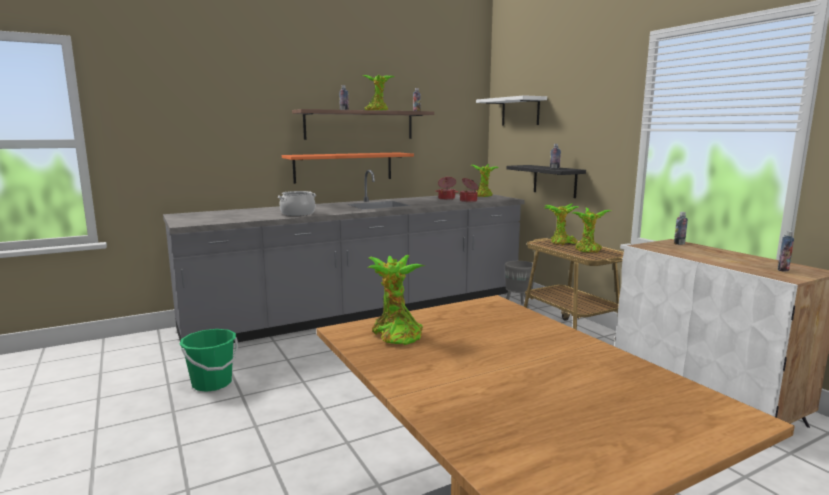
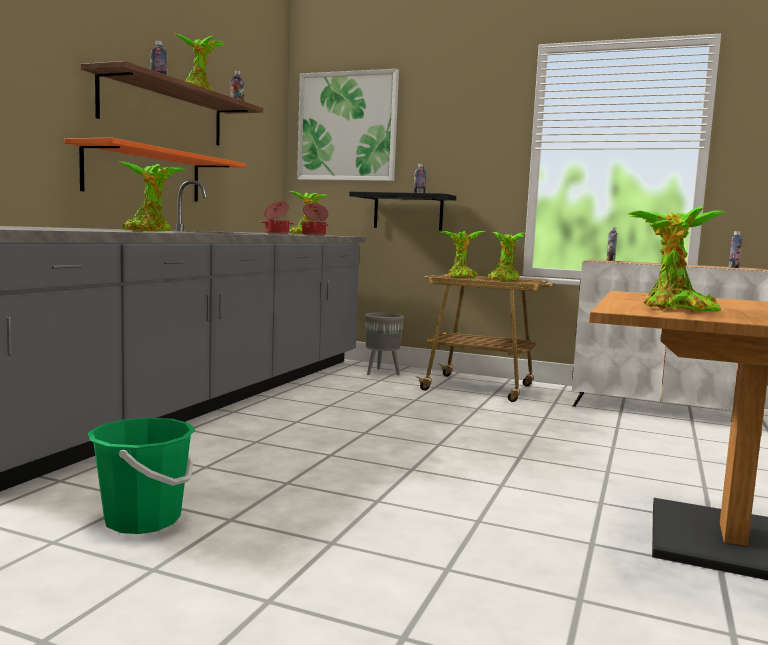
camera: 40 degrees left, 5 degrees down
(298, 213) = (149, 231): cooking pot -> potted plant
(520, 111) = (347, 126): white shelf -> picture

